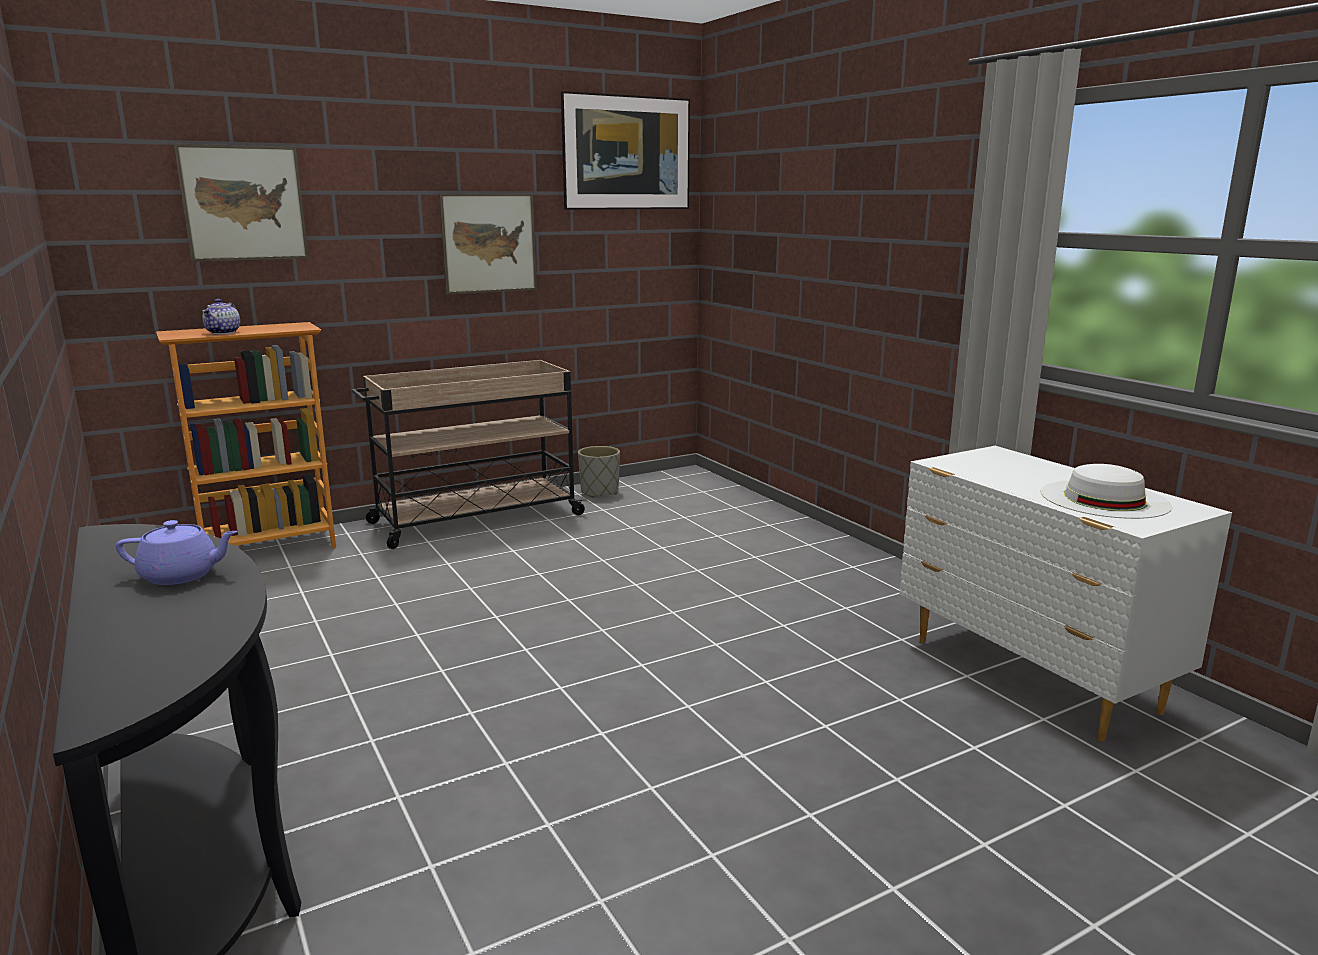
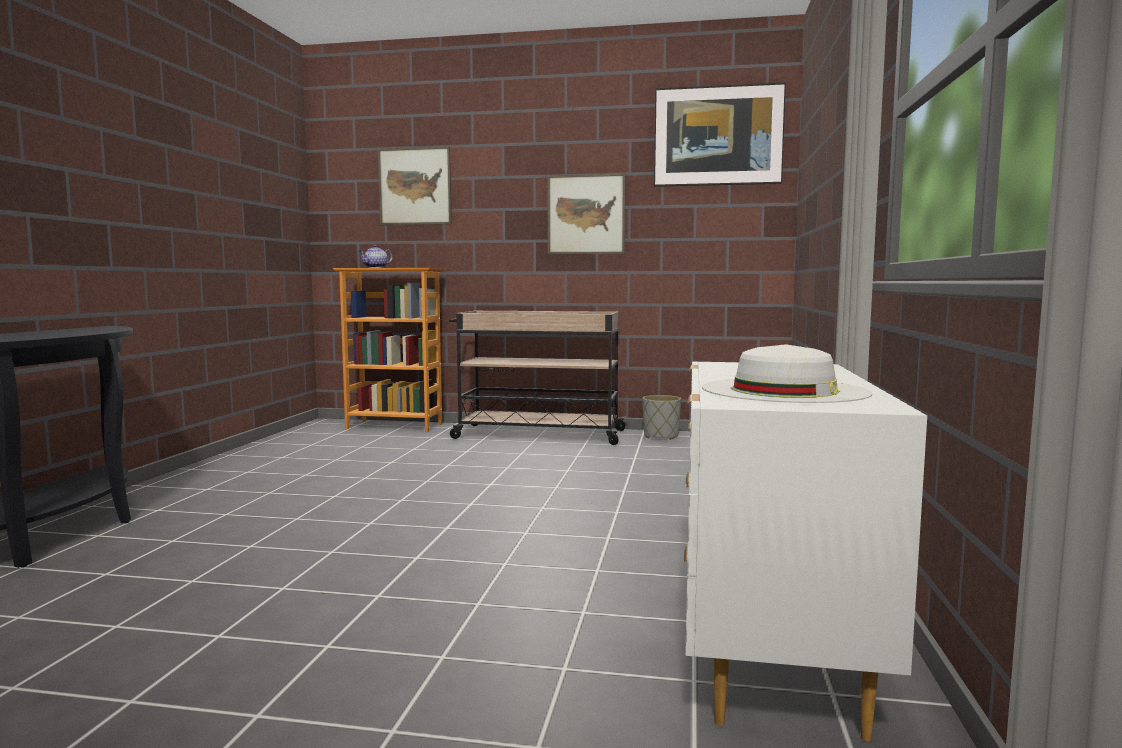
camera: 40 degrees right, 10 degrees down
(182, 575) = (53, 333): purple teapot -> none

